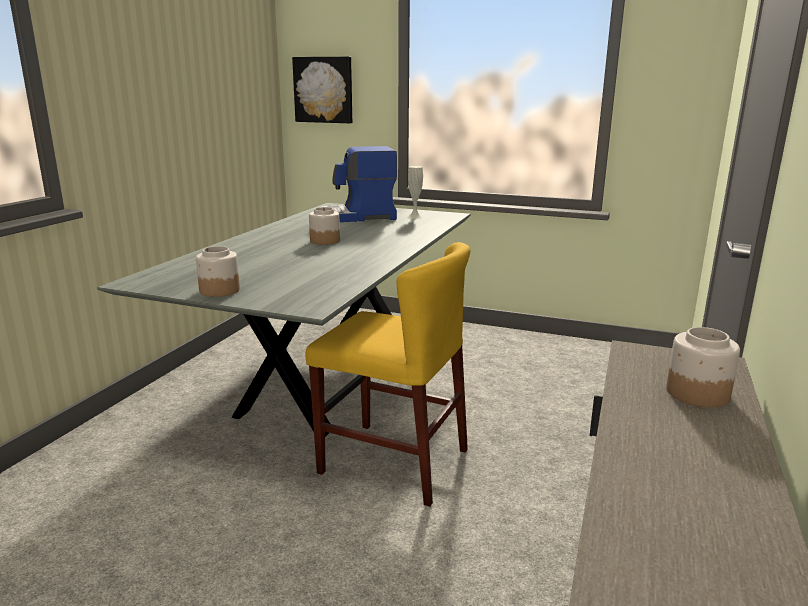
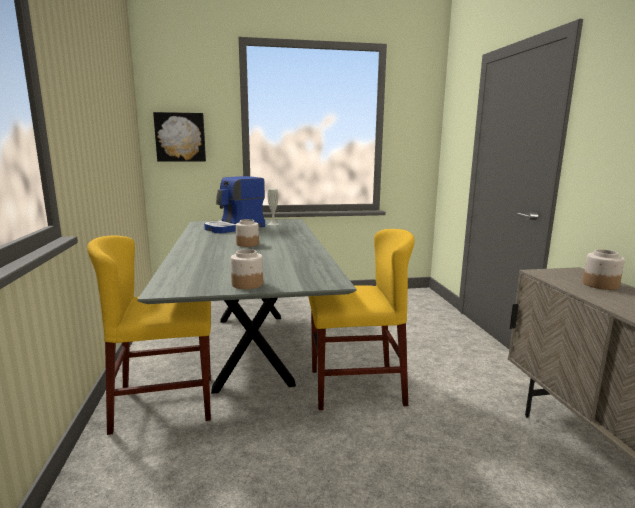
camera: 30 degrees left, 5 degrees down
(180, 414) = (165, 403): none -> yellow chair

